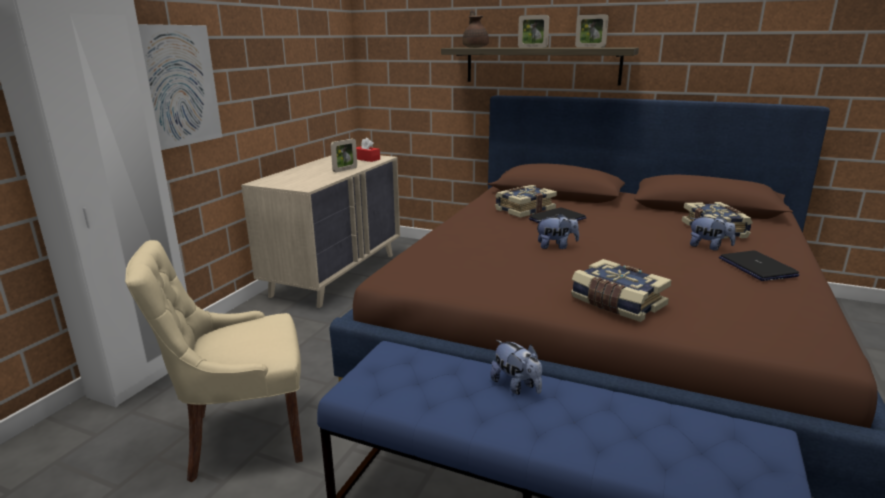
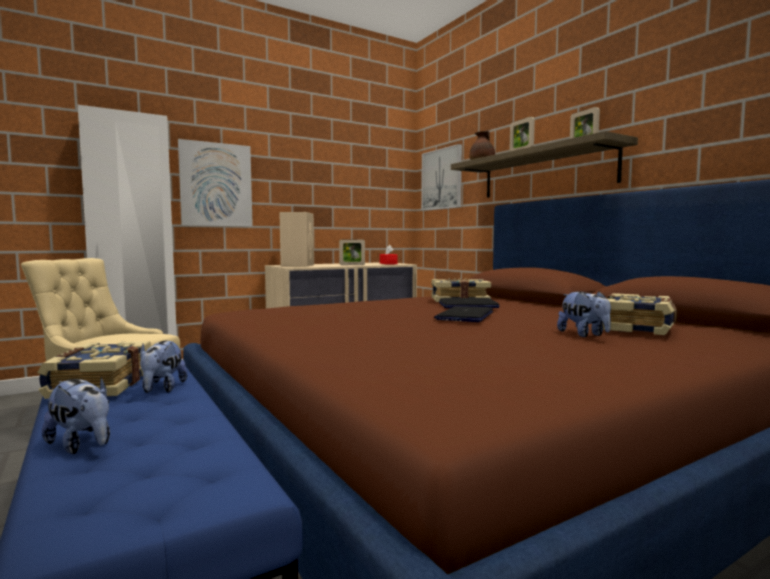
camera: 35 degrees right, 15 degrees down
(290, 180) = (298, 265): none -> beige speaker
(399, 53) = (442, 179): none -> picture
(556, 246) = (404, 313): plush toy -> plush toy (82, 445)
(617, 303) = (334, 343): book -> book (99, 385)
(756, 267) = (597, 352): laptop -> laptop (465, 316)

